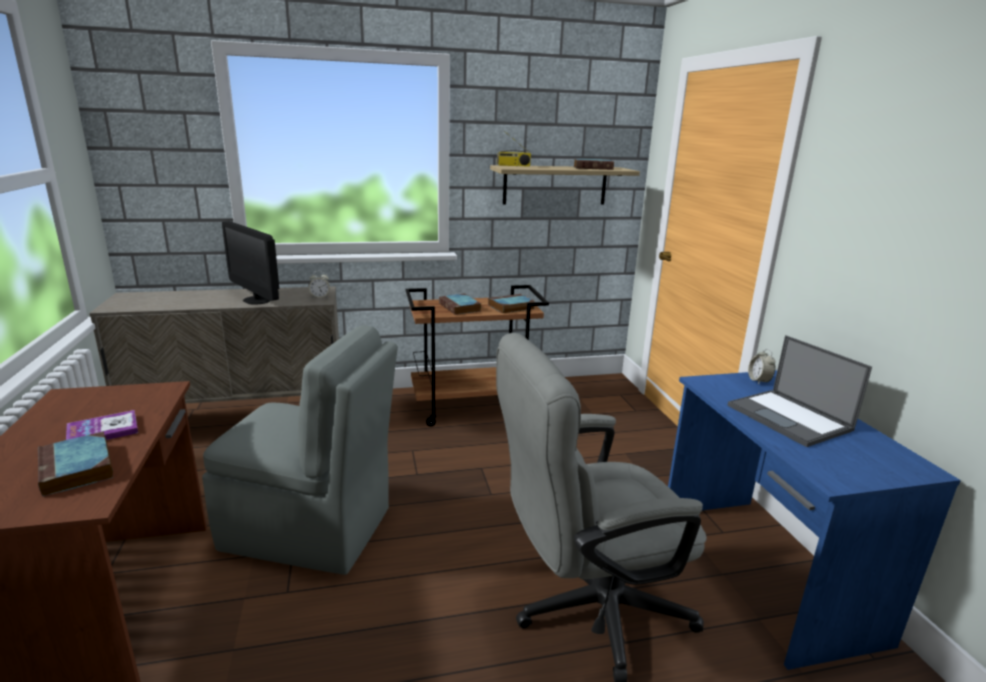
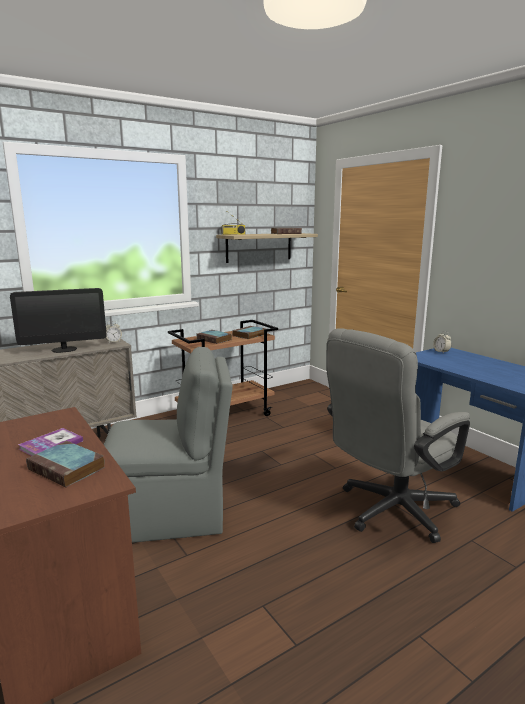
camera: 20 degrees left, 5 degrees down
(257, 300) = (64, 349): monitor -> monitor turned 45 degrees counterclockwise
(790, 418) = (475, 366): laptop -> none

